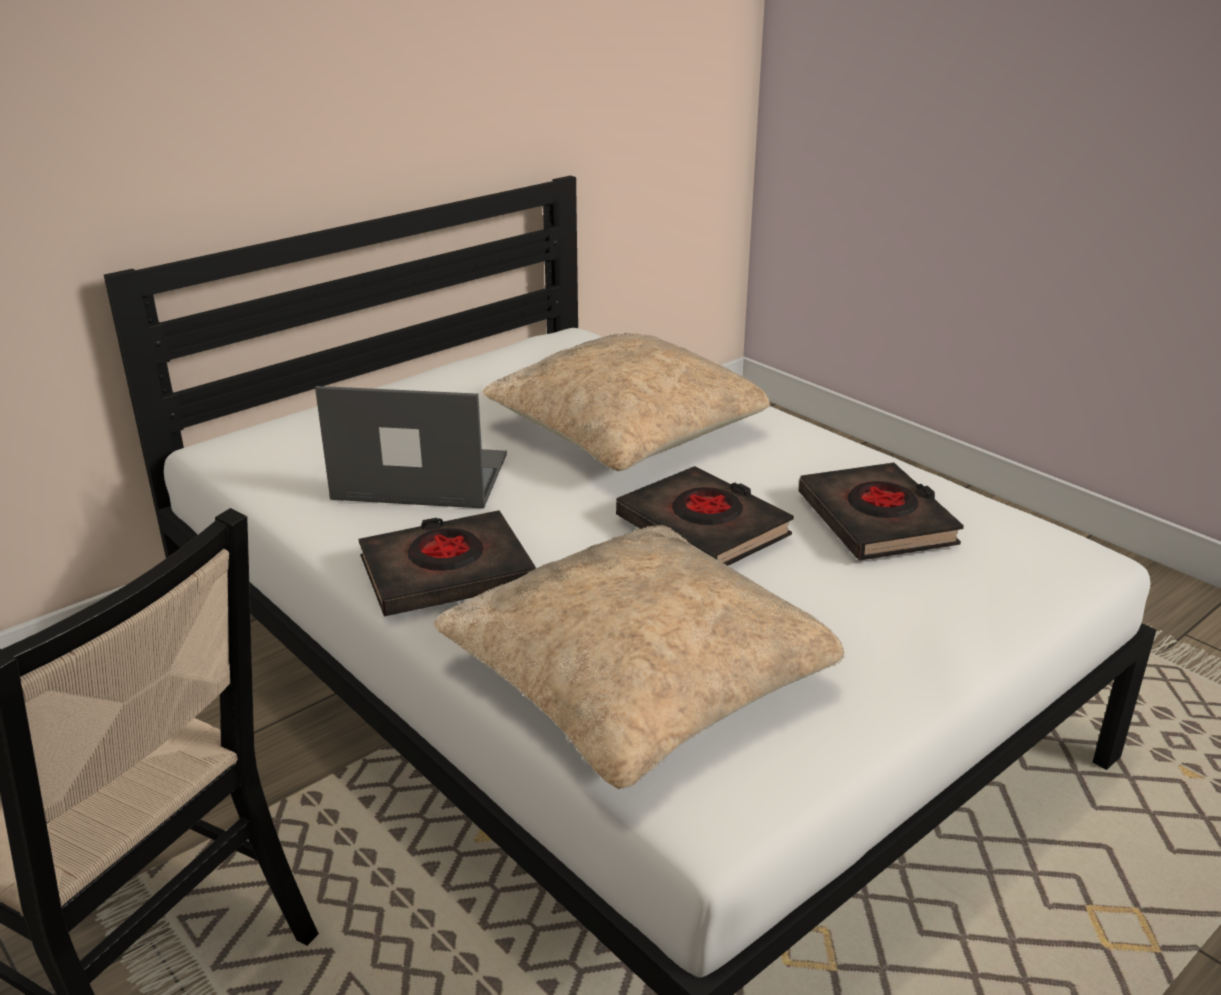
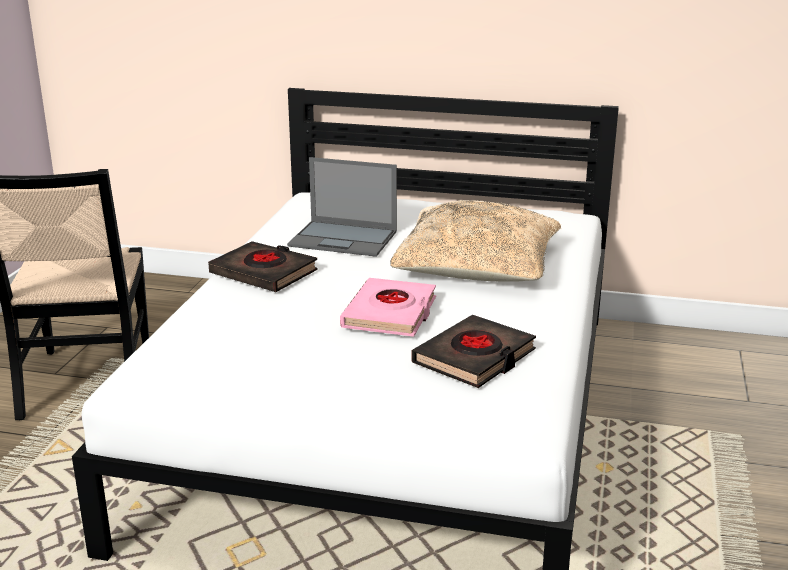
camera: 55 degrees right, 5 degrees down
(418, 477) = (344, 239): laptop -> laptop turned 135 degrees clockwise
(641, 676) = (228, 340): beige pillow -> none
(703, 528) = (390, 314): black book -> pink book

